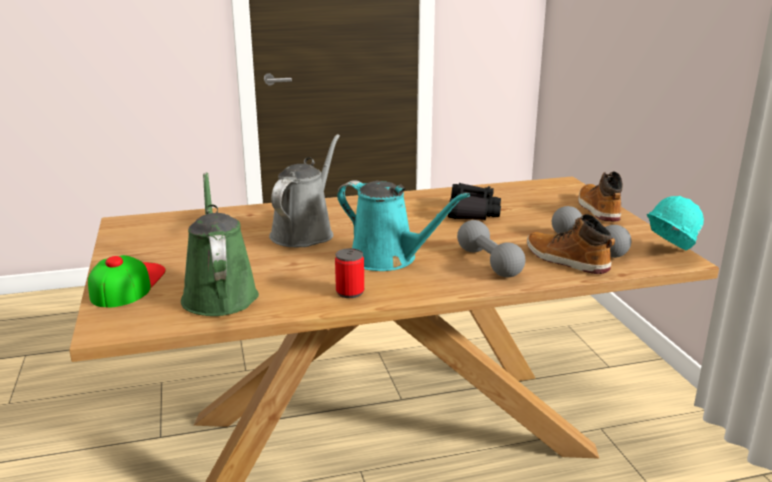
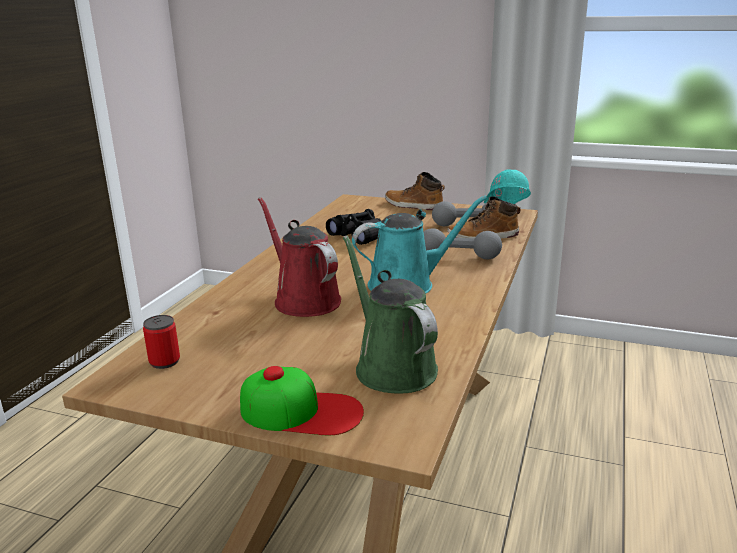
camera: 55 degrees left, 0 degrees up
(127, 283) = (301, 411): cap -> cap turned 150 degrees clockwise
(219, 294) = (391, 366): green watering can -> green watering can turned 45 degrees clockwise
(305, 232) = (304, 299): grey watering can -> red watering can
(350, 292) = (454, 312): can -> can (164, 361)

